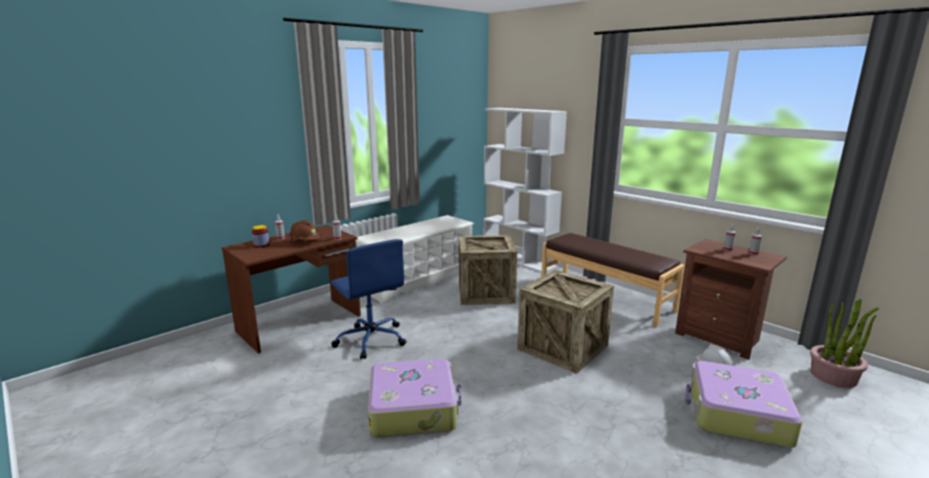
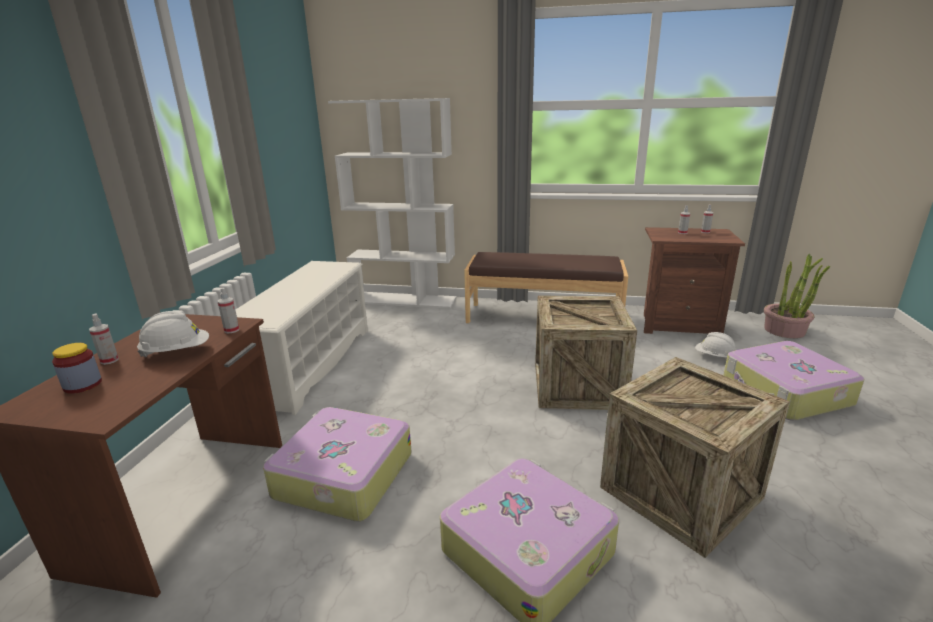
camera: 35 degrees left, 5 degrees up
(305, 242) = (177, 352): brown hard hat -> white hard hat
(371, 339) = (342, 475): blue office chair -> suitcase
(485, 293) = (417, 351): crate -> crate (680, 492)

